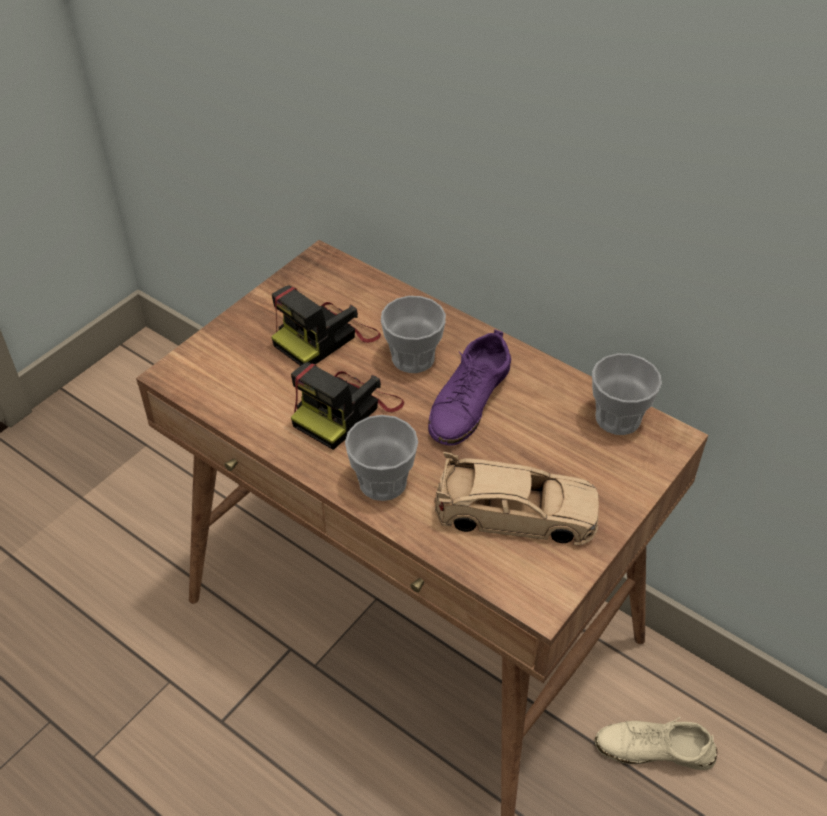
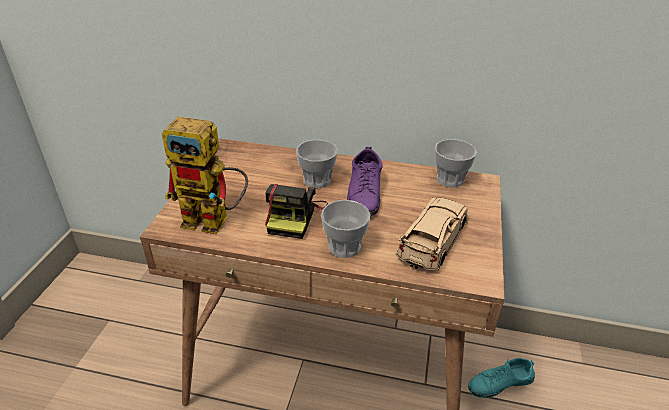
camera: 25 degrees left, 10 degrees down
(239, 384) = (215, 221): none -> toy robot
(325, 337) = (256, 183): camera -> none
(515, 512) = (432, 239): beige toy car -> beige toy car turned 45 degrees counterclockwise
(654, 749) = (500, 383): beige shoe -> turquoise shoe

